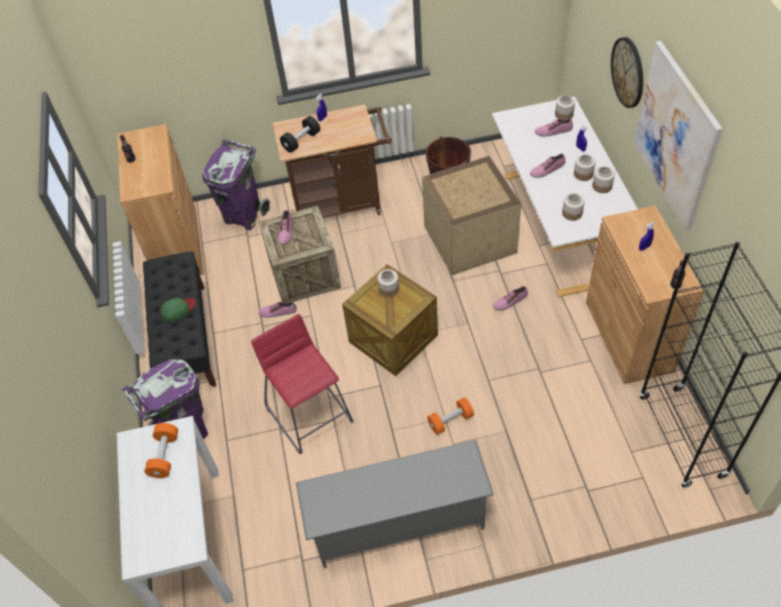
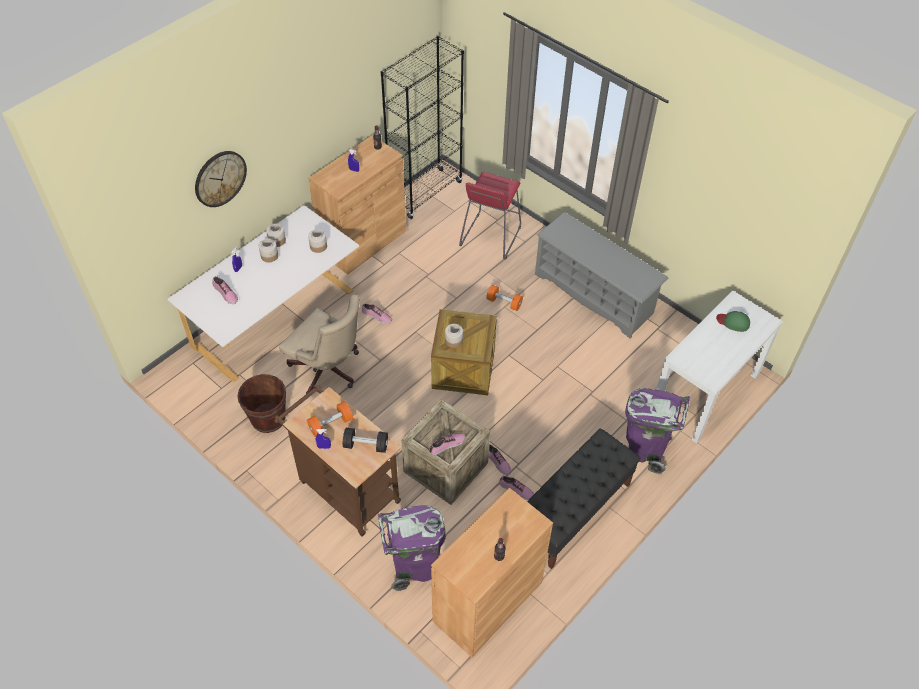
camera: 130 degrees left, 0 degrees up
(164, 455) = (702, 353): orange dumbbell -> orange dumbbell (331, 424)
(178, 309) = (580, 473): green cap -> green cap (733, 322)
(310, 414) = (564, 383): red stool -> red stool (490, 236)
(468, 239) = (328, 371): crate -> beige office chair
(547, 169) = (277, 279): shoe -> shoe (516, 490)
(564, 114) = (198, 295): jar -> none
(676, 136) = (292, 125): picture -> none

